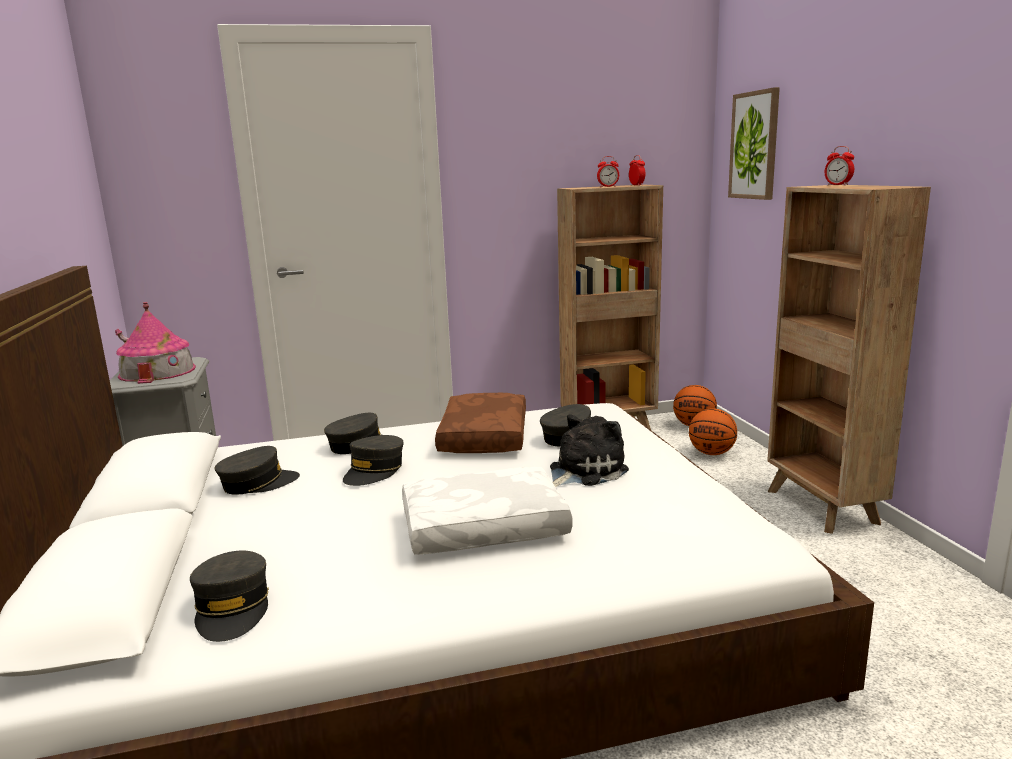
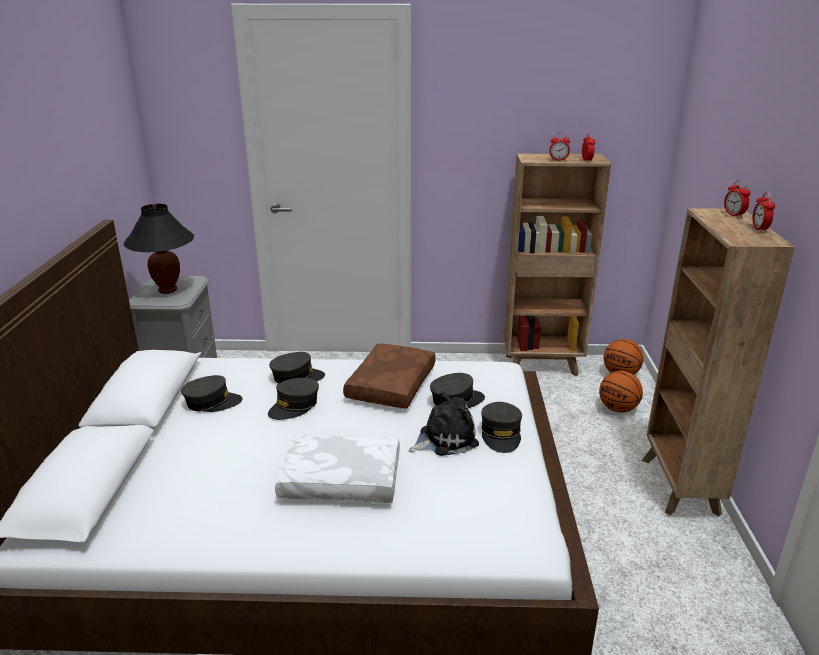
camera: 15 degrees right, 10 degrees up
(157, 371) = (168, 290): toy house -> black table lamp
(233, 608) = (153, 513): grey cap -> grey cap (501, 434)
(755, 145) = (704, 136): picture -> none
(878, 185) = (759, 229): none -> alarm clock

